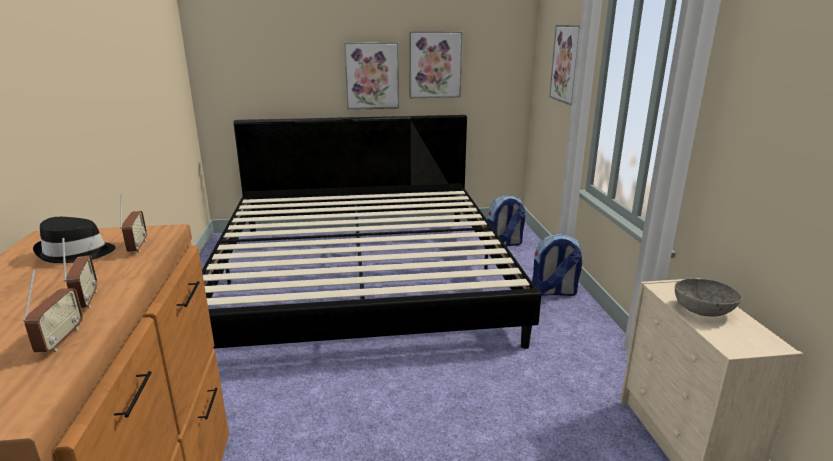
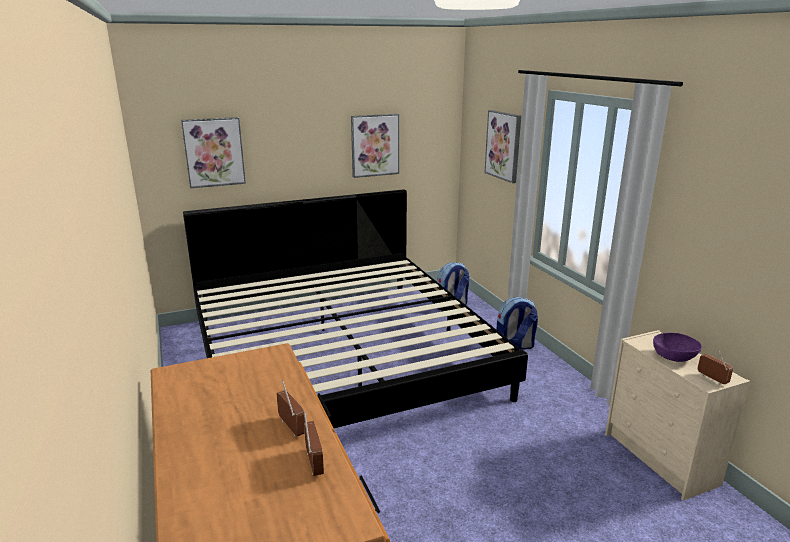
camera: 15 degrees left, 0 degrees up
(75, 253) = (224, 385): black hat -> none
(137, 247) = (272, 372): radio -> radio (712, 379)
(372, 76) = (317, 159): picture -> picture (214, 152)
(703, 310) = (674, 356): grey bowl -> purple bowl

